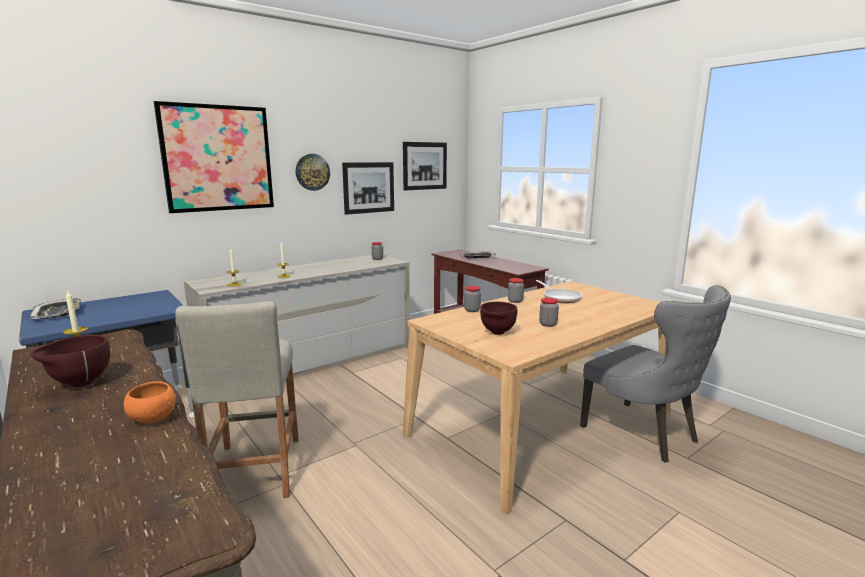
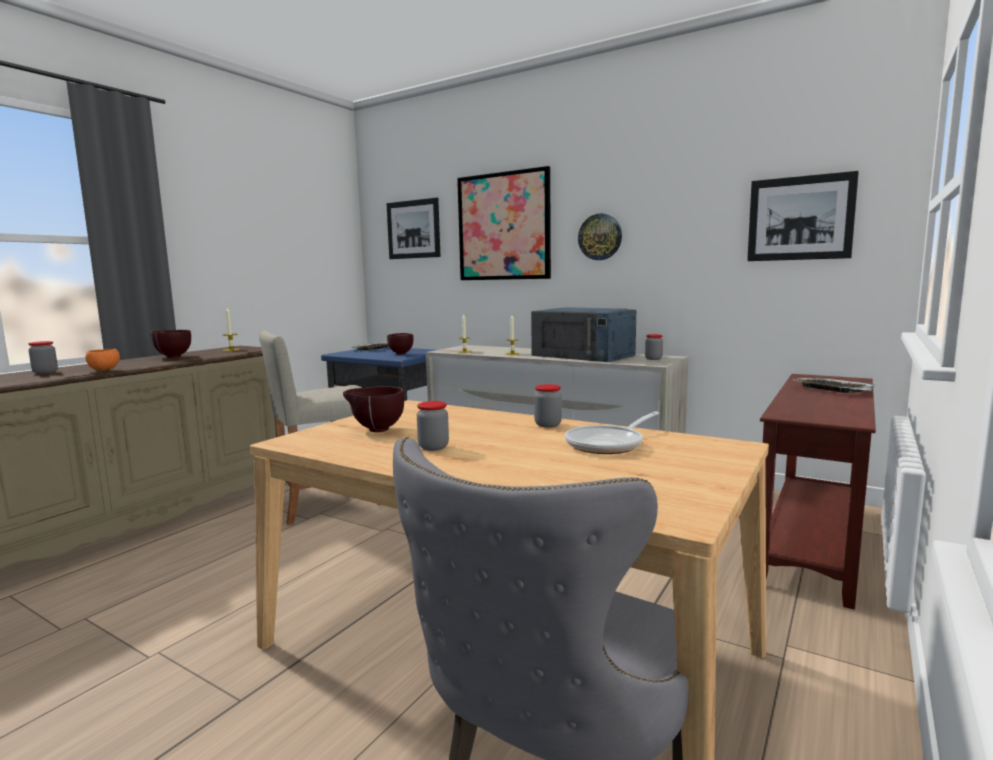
camera: 70 degrees right, 5 degrees down
(137, 306) = (401, 353): none -> brown bowl
(332, 266) = (583, 355): none -> blue microwave
(368, 187) = (682, 256): picture -> picture (413, 229)
(472, 310) = (472, 413): jar -> jar (45, 372)

